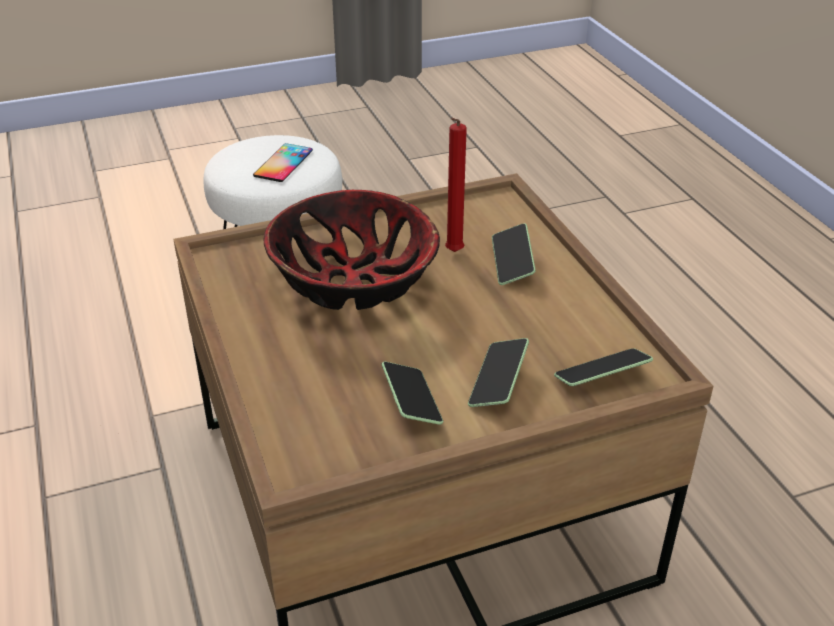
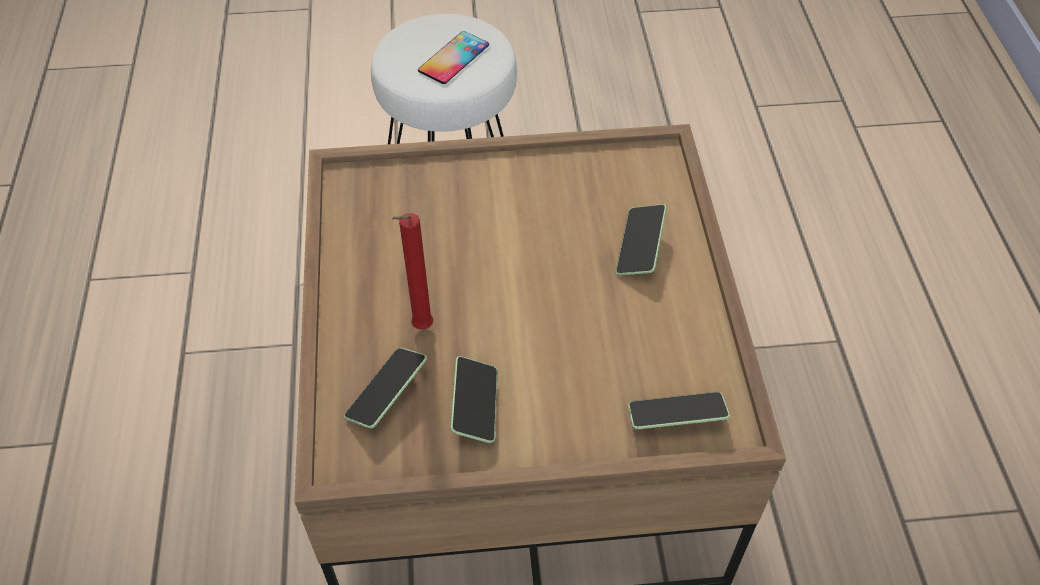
camera: 15 degrees right, 15 degrees up
(355, 281) = (471, 238): bowl -> none
(452, 253) = (583, 221): red candle -> red candle (420, 328)
(498, 382) = (569, 400): phone -> phone (387, 394)

